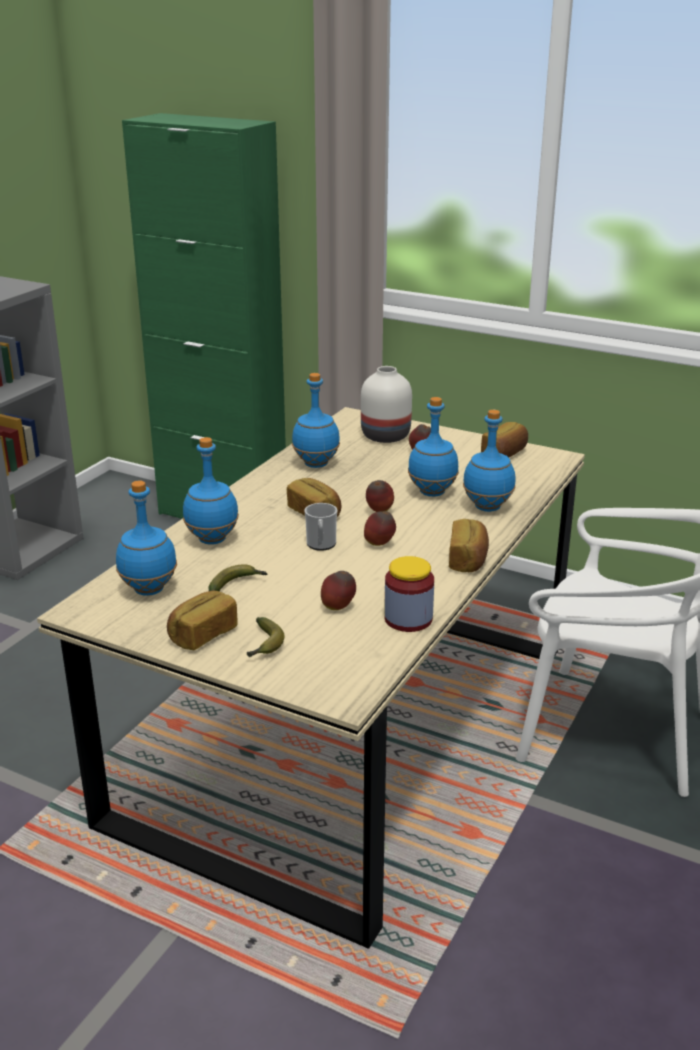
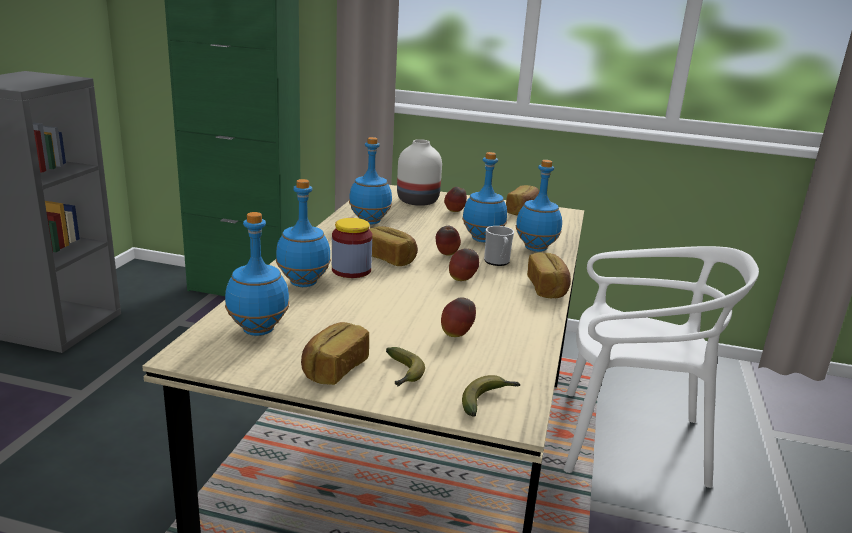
camera: 15 degrees left, 5 degrees down
(237, 584) = (347, 320): banana -> banana (488, 400)
(321, 545) = (410, 283): mug -> mug (497, 262)
(408, 619) = (528, 340): jar -> jar (351, 270)

